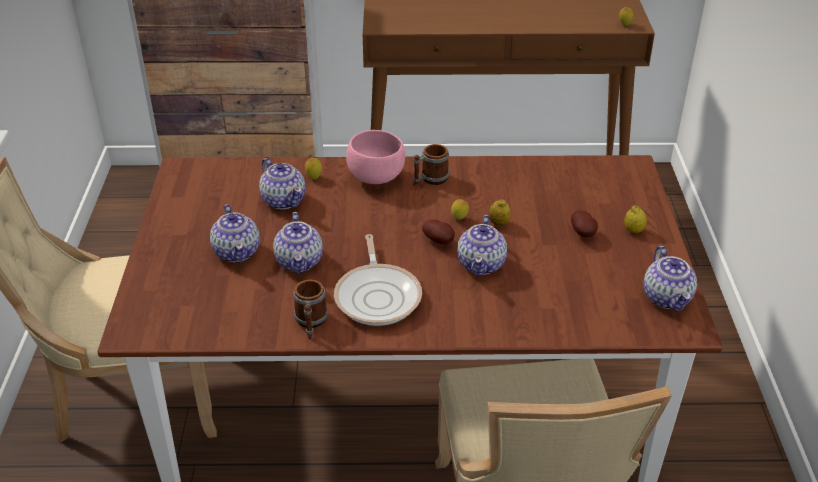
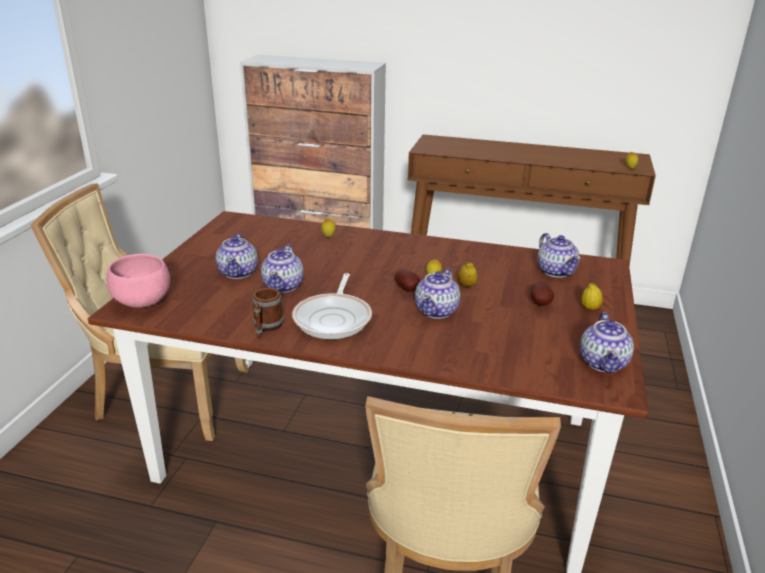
camera: 15 degrees right, 10 degrees down
(283, 200) = (296, 246): teapot -> teapot (556, 271)
(377, 177) = (379, 243): pink bowl -> pink bowl (144, 302)
(430, 179) = (422, 250): mug -> none

